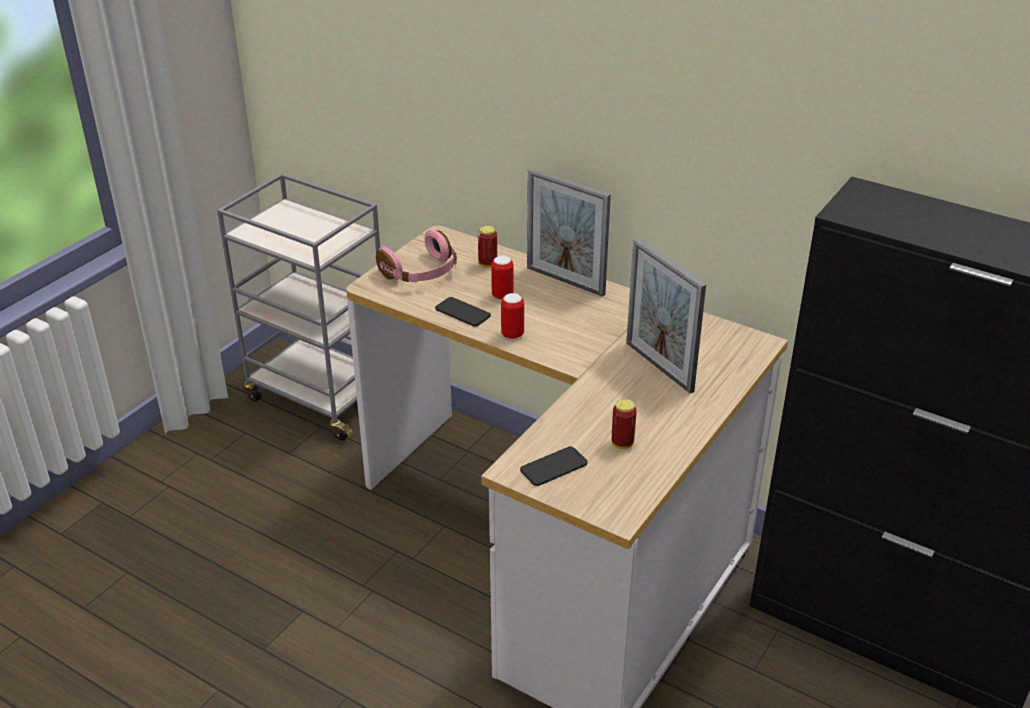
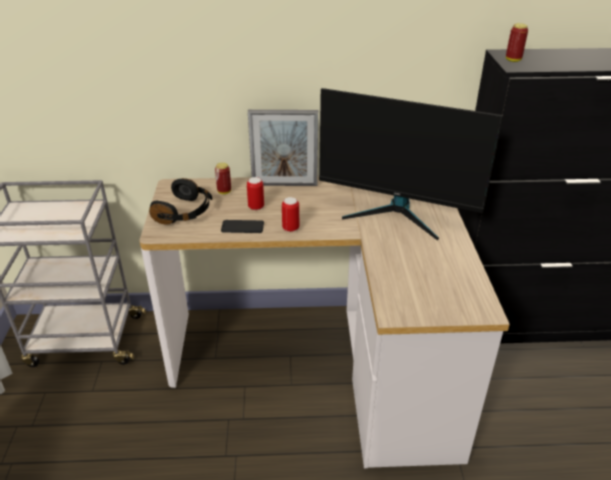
camera: 35 degrees left, 0 degrees up
(421, 273) = (185, 212): pink headphones -> black headphones
(553, 467) = (414, 300): phone -> none
(622, 443) = (433, 266): can -> can (513, 60)
(659, 367) = (397, 213): picture frame -> monitor

